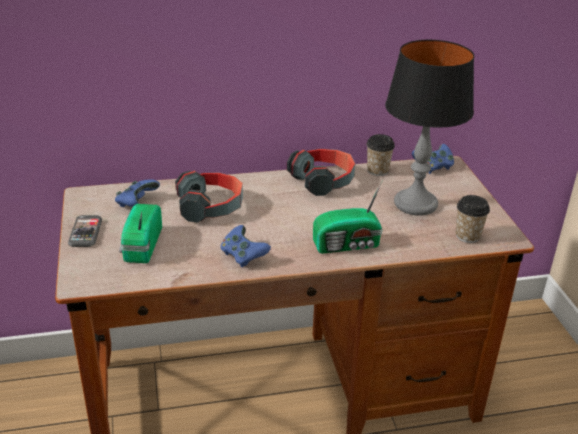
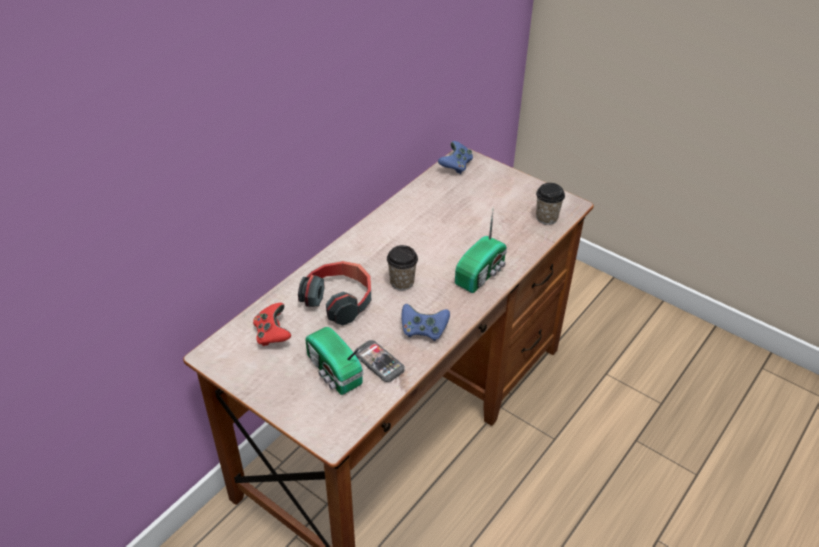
camera: 40 degrees left, 10 degrees up
(85, 232) = (269, 390): phone -> phone (379, 362)
(137, 203) = (272, 334): blue game controller -> red game controller
(323, 181) = (394, 223): headphones -> none
(377, 171) = (421, 191): cup -> cup (402, 282)
(415, 204) = (483, 208): table lamp -> none

